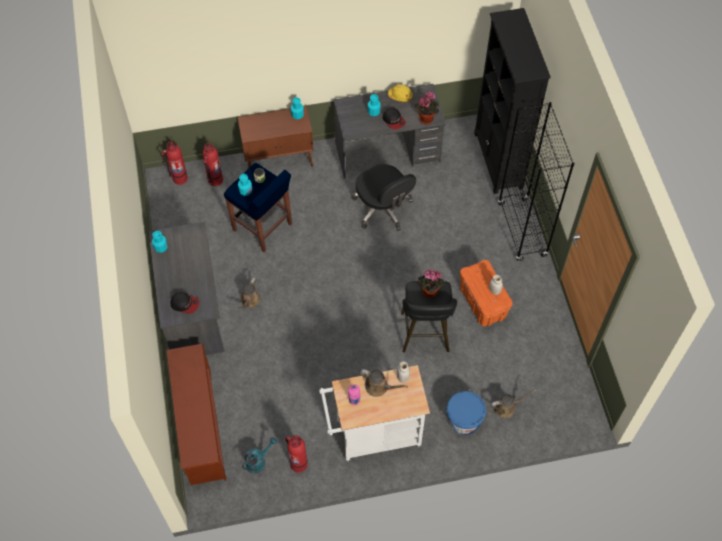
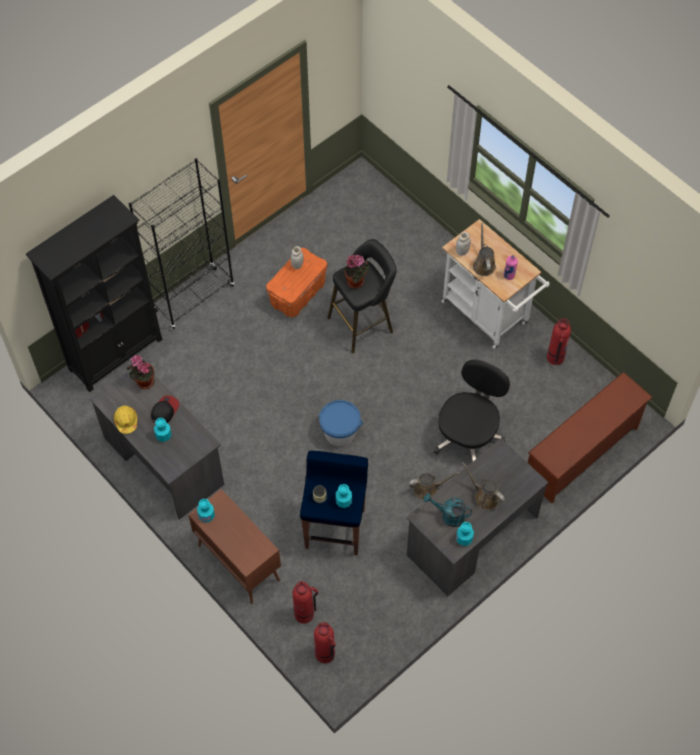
camera: 120 degrees left, 0 degrees up
(185, 304) = (509, 476): cap -> none
(258, 461) = (576, 389): turquoise watering can -> turquoise watering can (448, 516)
(383, 208) = (241, 428): black office chair -> black office chair (468, 435)
(464, 420) = (426, 257): blue bucket -> blue bucket (340, 432)
(506, 407) = (392, 232): brown watering can -> brown watering can (484, 496)

